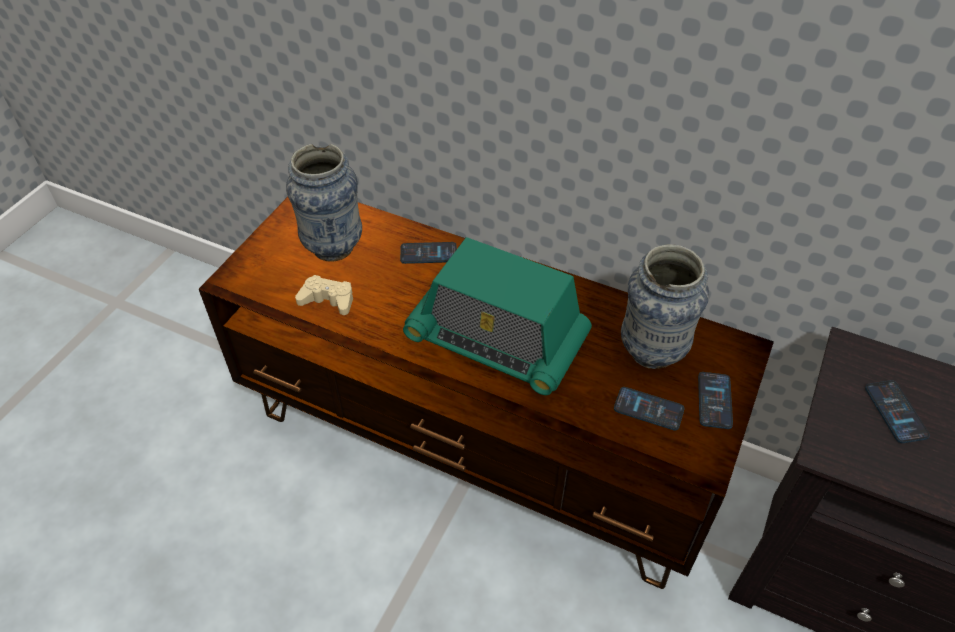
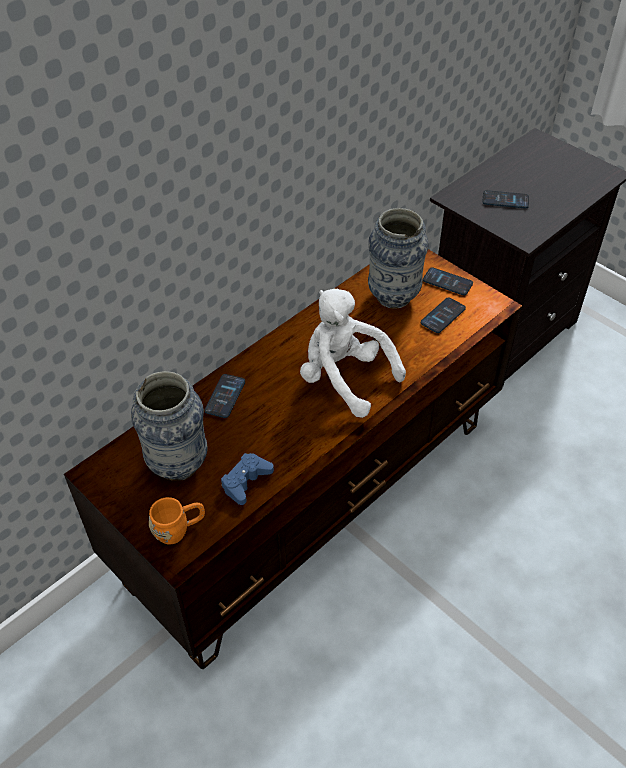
camera: 70 degrees left, 0 degrees up
(260, 271) = (179, 530): none -> orange mug
(328, 300) = (246, 481): beige game controller -> blue game controller
(497, 339) = (344, 378): radio -> white plush toy

